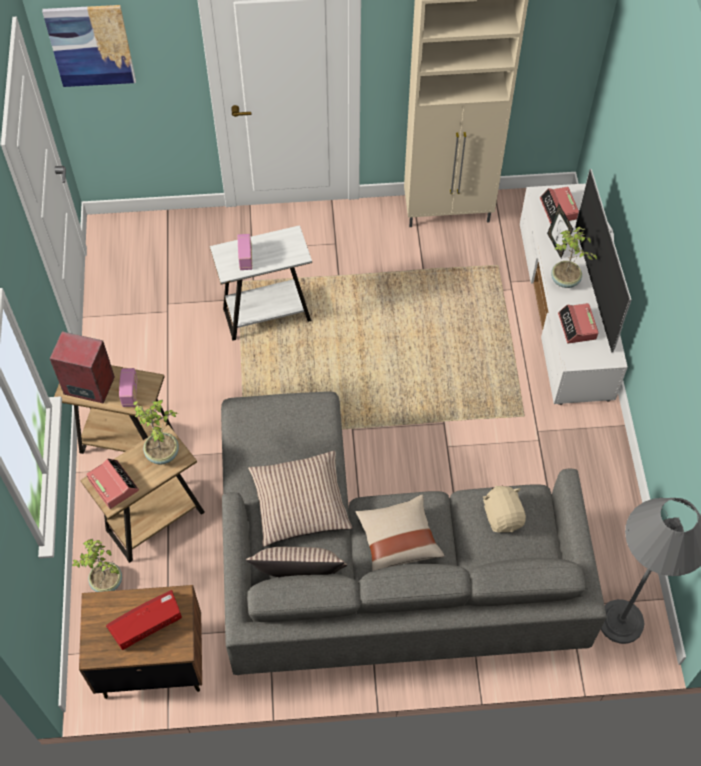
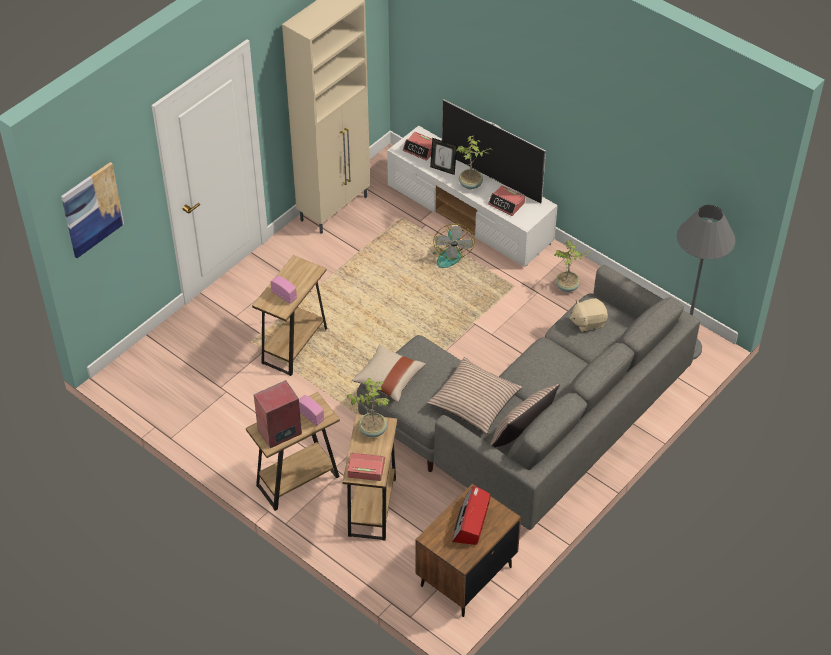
camera: 45 degrees left, 10 degrees down
(106, 582) = (385, 561): potted plant -> potted plant (567, 287)
(267, 315) = (294, 346): white side table -> brown side table
(398, 540) = (549, 376): beige pillow -> beige pillow (388, 380)
(500, 334) = (448, 253): none -> fan
(503, 516) = (588, 322): beige plush toy -> beige plush toy turned 45 degrees counterclockwise

